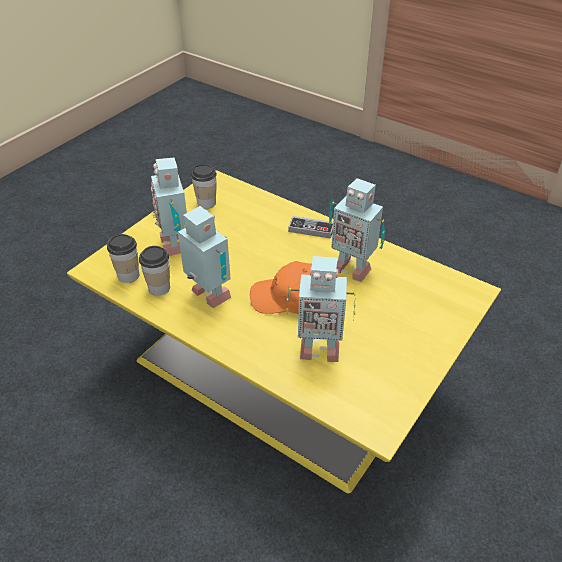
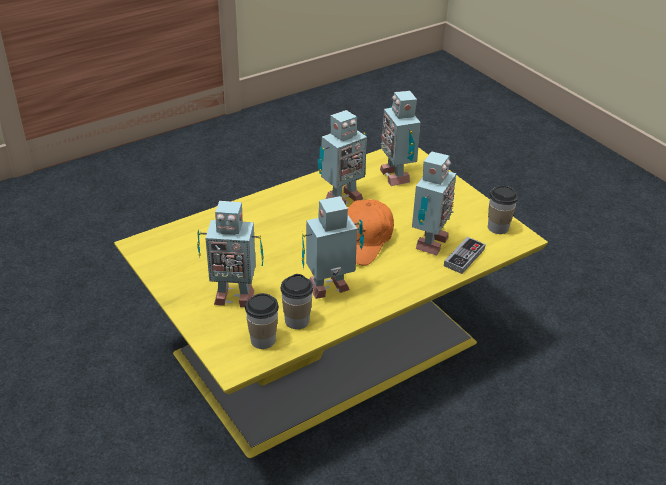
camera: 70 degrees left, 5 degrees down
(206, 203) = (177, 260): cup -> cup (498, 227)
(311, 229) = (273, 205): game controller -> game controller (464, 257)
(422, 296) = (397, 175): none -> toy robot

